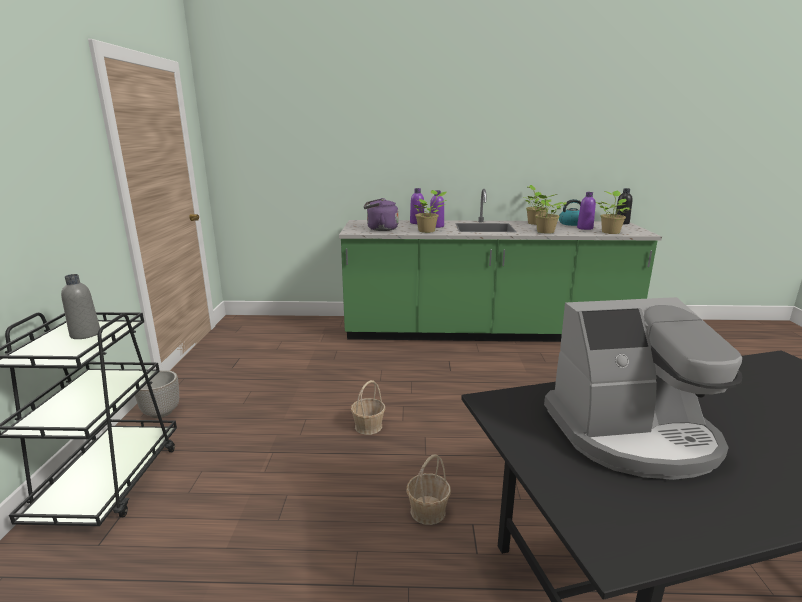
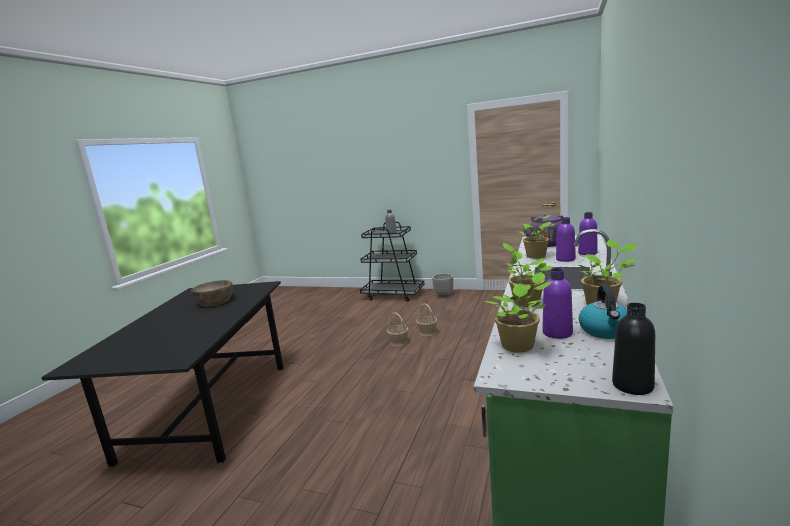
camera: 110 degrees right, 5 degrees down
(427, 511) = (319, 354): basket -> basket (427, 332)
(632, 434) = (215, 301): coffee machine -> brown bowl

